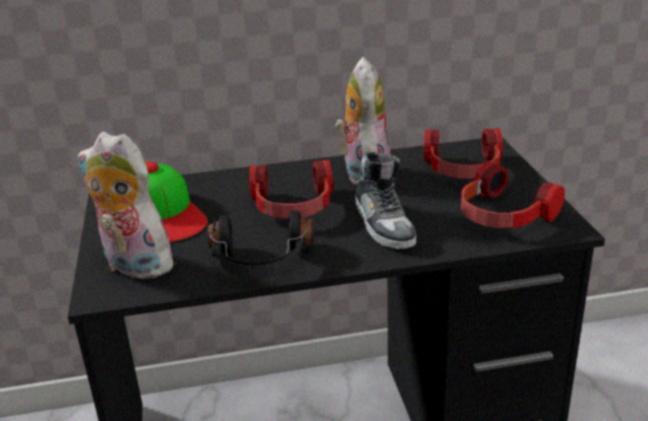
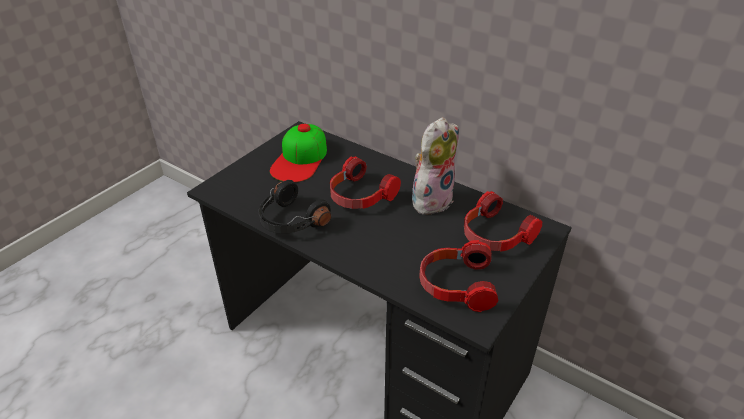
camera: 45 degrees right, 10 degrees up
(133, 266) = (243, 183): plush toy -> none
(384, 224) = (383, 240): shoe -> none

